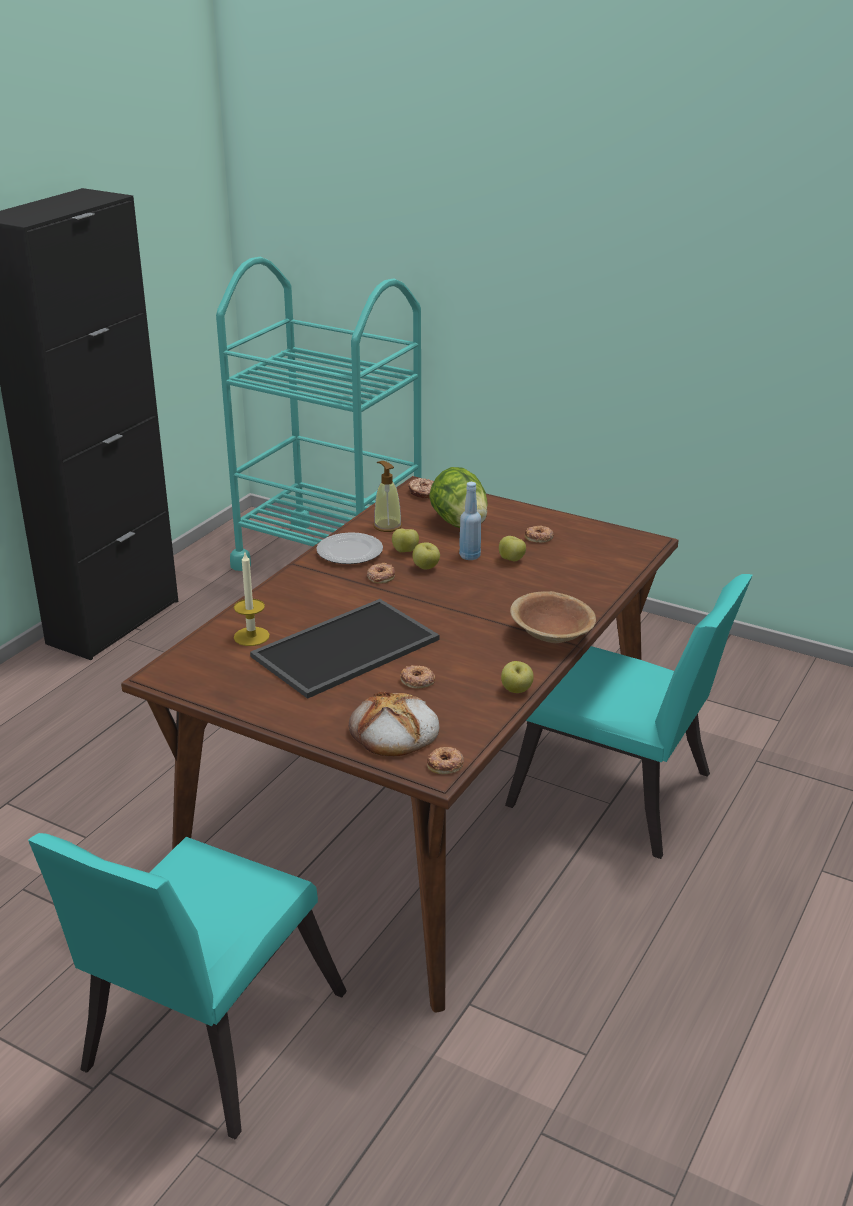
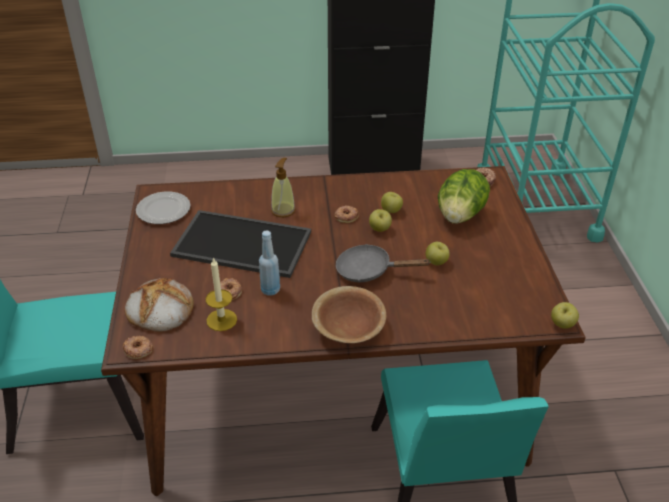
camera: 55 degrees right, 10 degrees up
(251, 636) = (222, 203): candle -> candle (221, 320)
(349, 552) = (363, 190): plate -> plate (163, 210)
(387, 526) = (416, 188): soap dispenser -> soap dispenser (283, 210)
(469, 556) = (418, 241): blue bottle -> blue bottle (270, 290)
(481, 595) = (369, 271): none -> grey frying pan
(516, 690) = (256, 343): apple -> apple (562, 324)
(539, 537) = (487, 261): donut -> none

